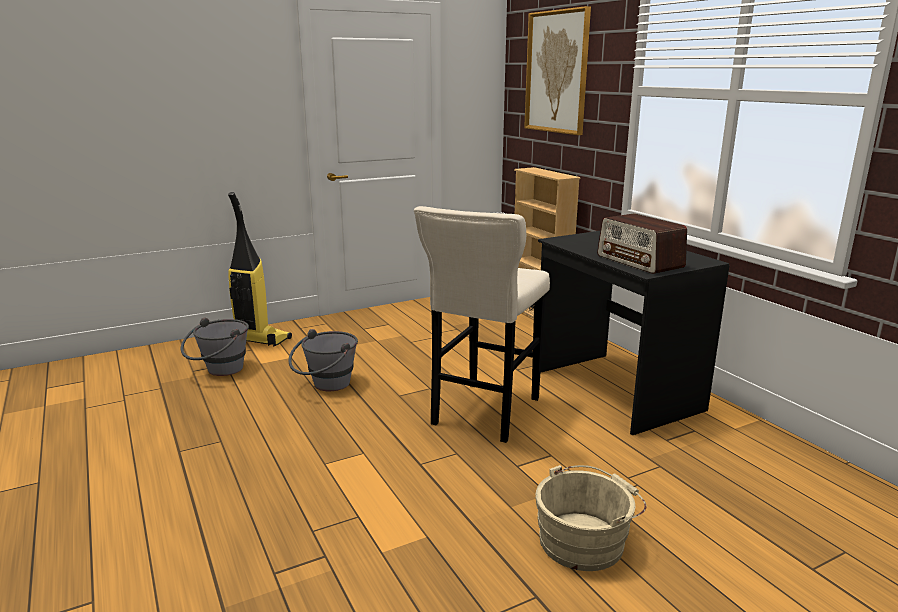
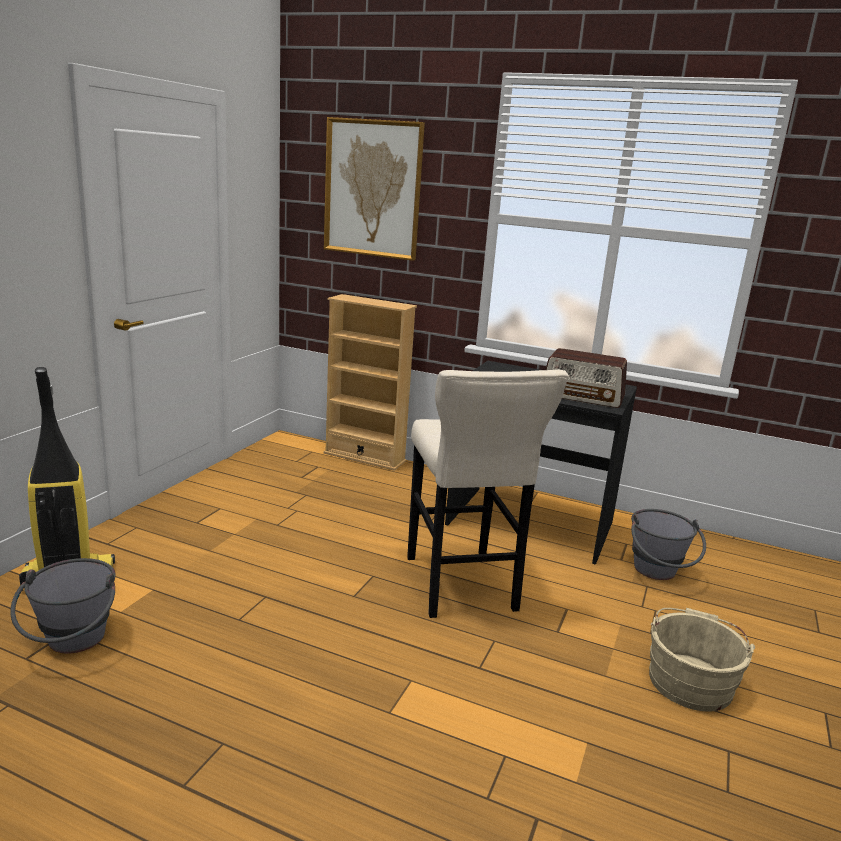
camera: 40 degrees left, 0 degrees up
(326, 386) = (255, 613): grey bucket -> grey bucket (657, 574)

